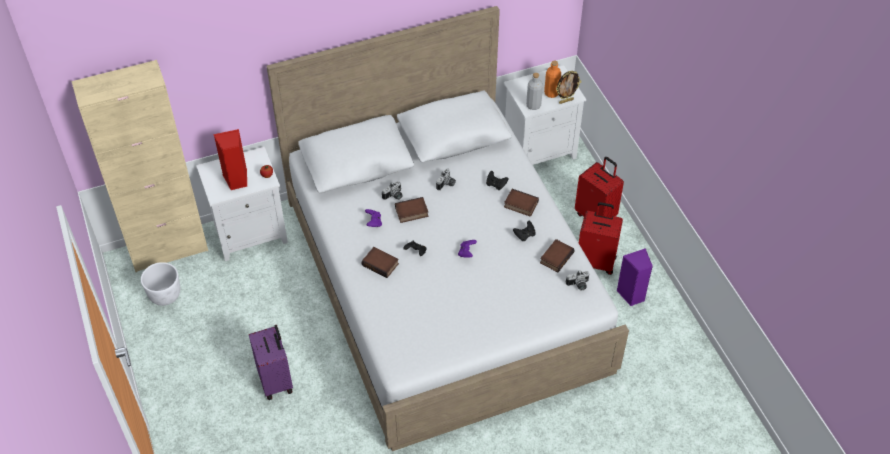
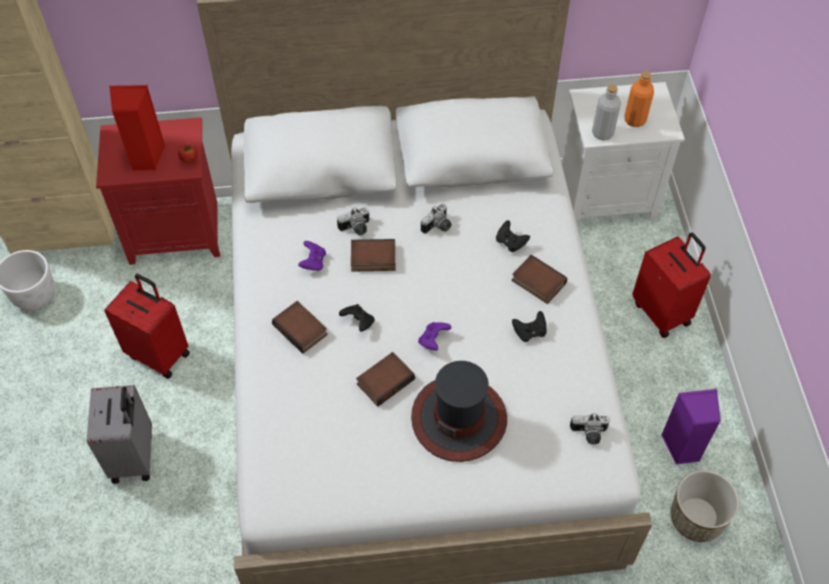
camera: 15 degrees right, 5 degrees up
(250, 232) = (177, 231): white nightstand -> red nightstand
(276, 381) = (134, 456): purple suitcase -> grey suitcase
(497, 293) = (459, 418): none -> hat
(556, 257) = (567, 379): book -> book (385, 380)
(566, 101) = (653, 136): picture frame -> none
(596, 261) = (643, 381): red suitcase -> red suitcase (159, 354)
(651, 334) = (696, 518): none -> planter

